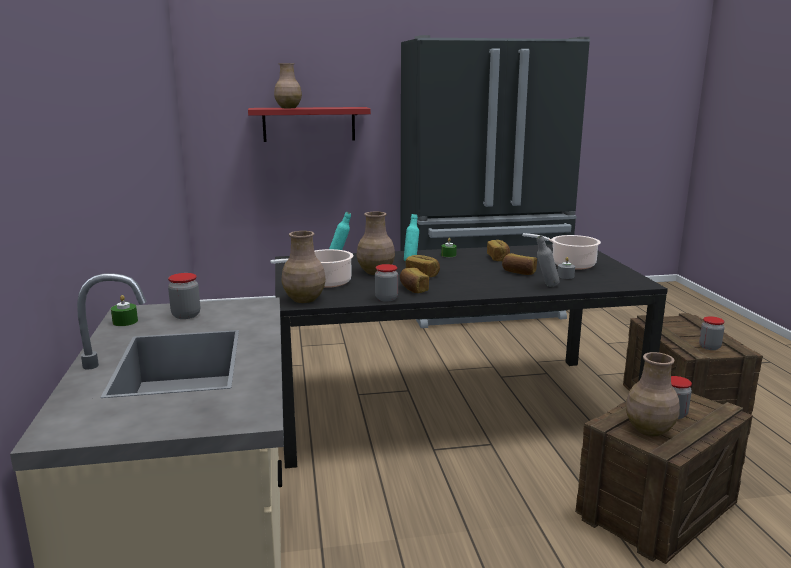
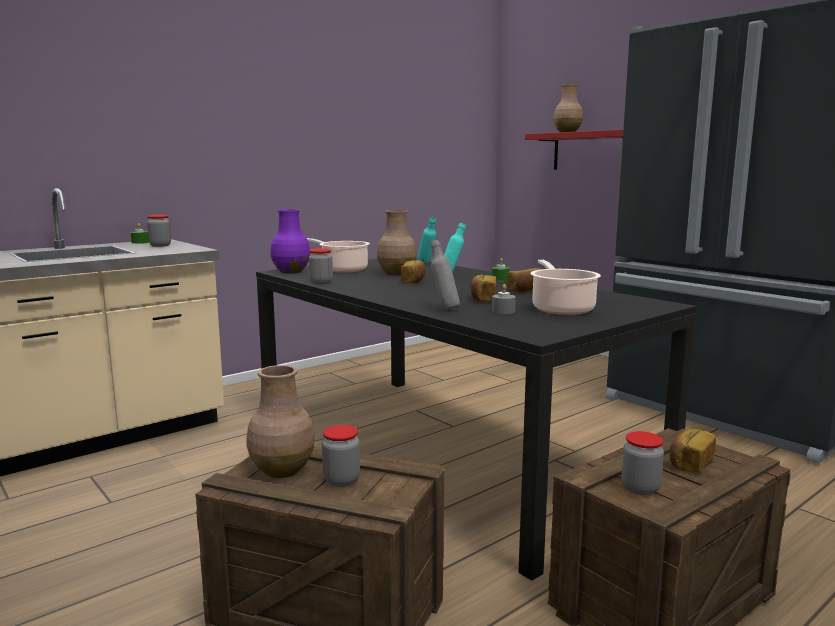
camera: 60 degrees right, 5 degrees down
(304, 299) = (290, 272): brown vase -> purple vase
(413, 289) = (360, 284): bread -> bread (689, 463)

